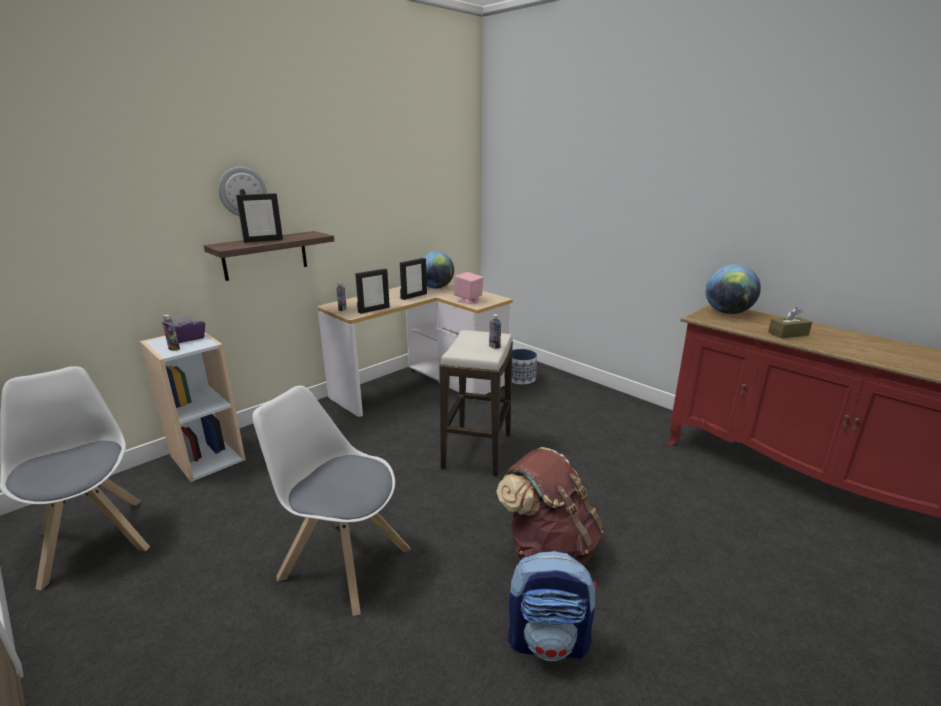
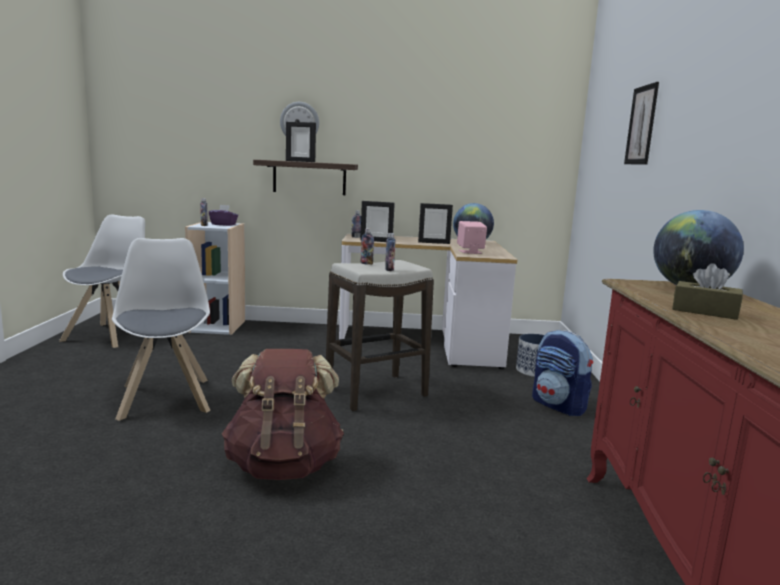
camera: 45 degrees right, 10 degrees down
(461, 345) = (366, 263): none -> bottle
(549, 641) = (162, 502): backpack -> backpack (559, 406)
(587, 182) = (641, 125): none -> picture

